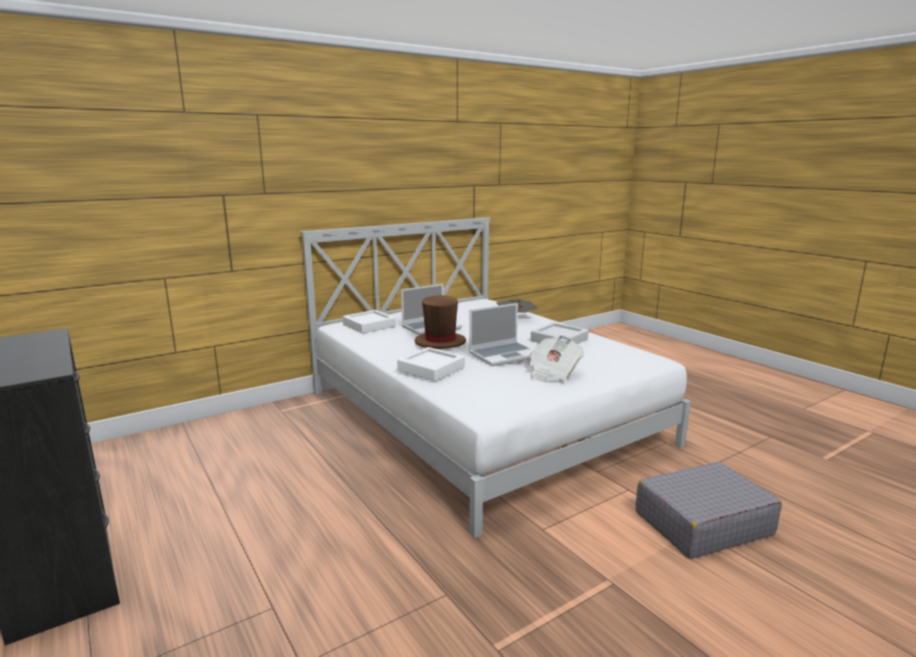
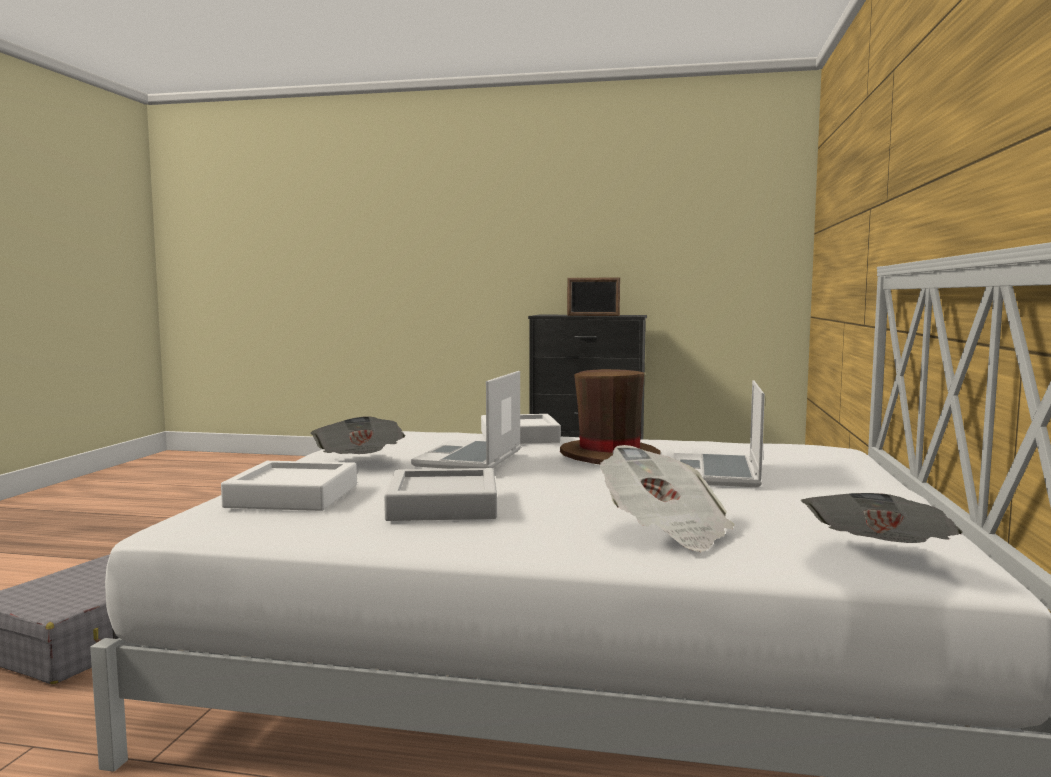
camera: 135 degrees right, 10 degrees down
(55, 347) = (593, 315): none -> picture frame
(369, 325) = (797, 454): white tray -> white tray (293, 496)
(492, 303) = (878, 559): none -> newspaper

